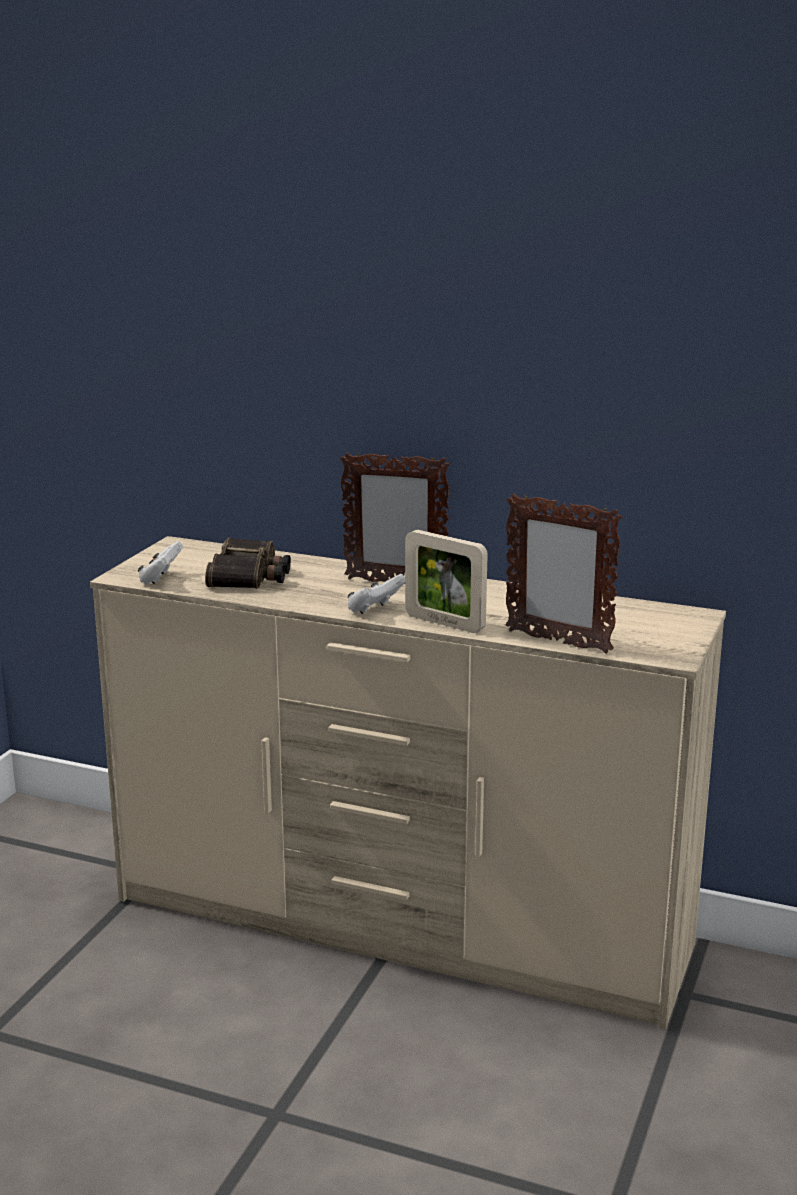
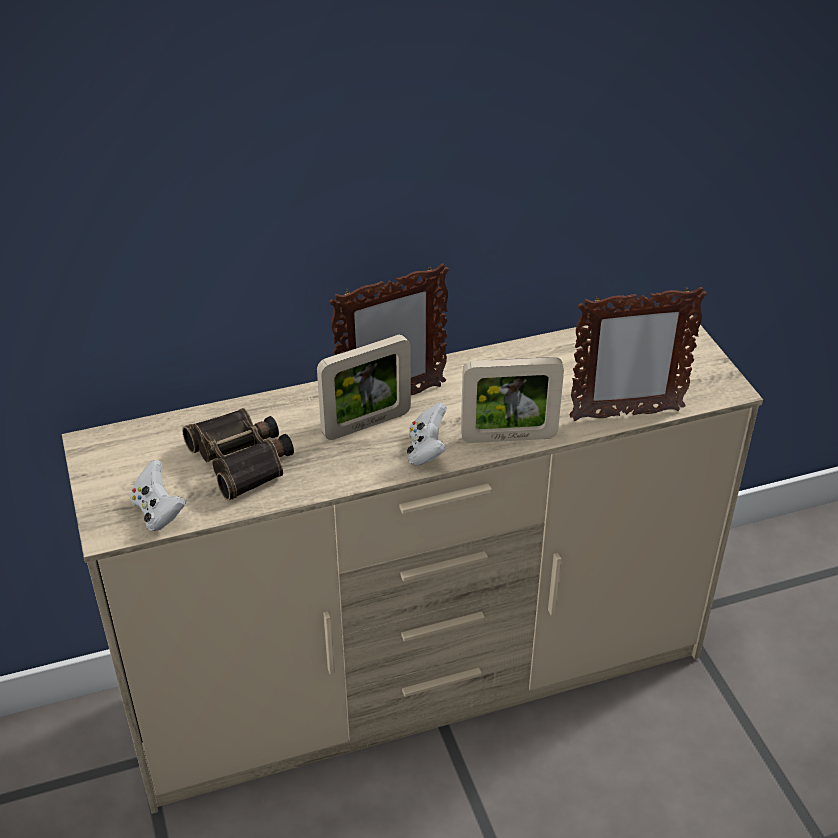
camera: 40 degrees left, 20 degrees up
(356, 587) = (366, 424): none -> picture frame

